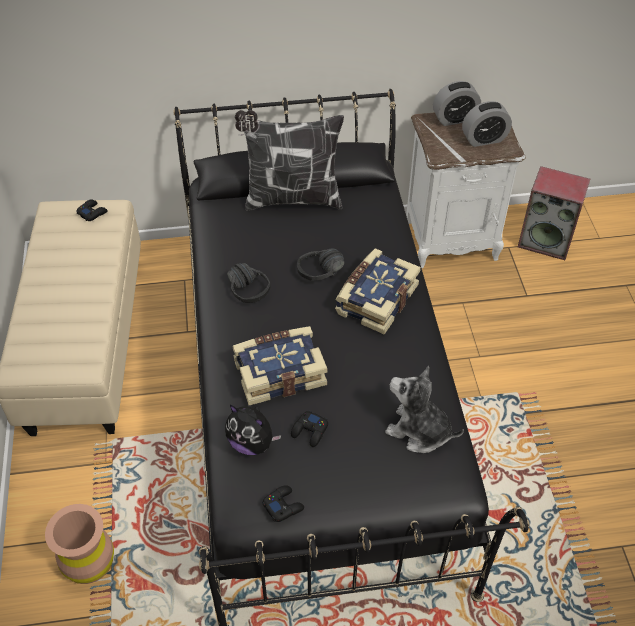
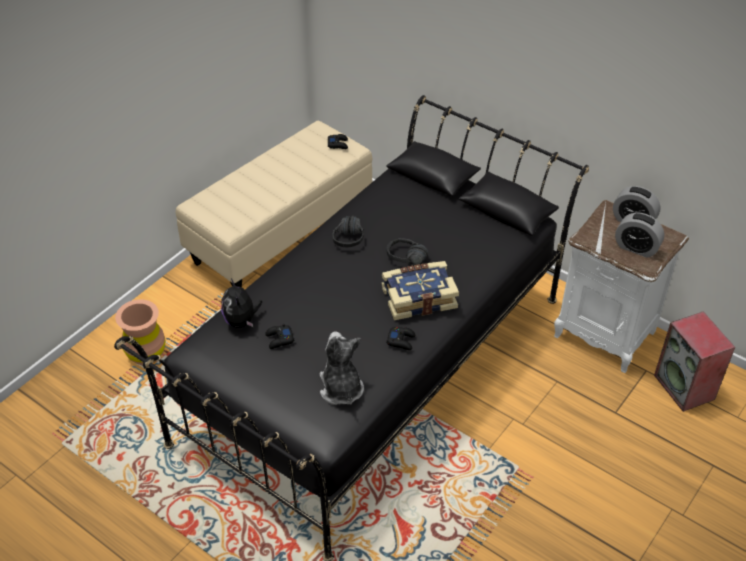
camera: 45 degrees right, 5 degrees down
(279, 372) = (305, 295): book -> none
(283, 505) = (215, 365): black game controller -> black game controller (401, 340)
(291, 198) = (448, 203): pillow -> none

